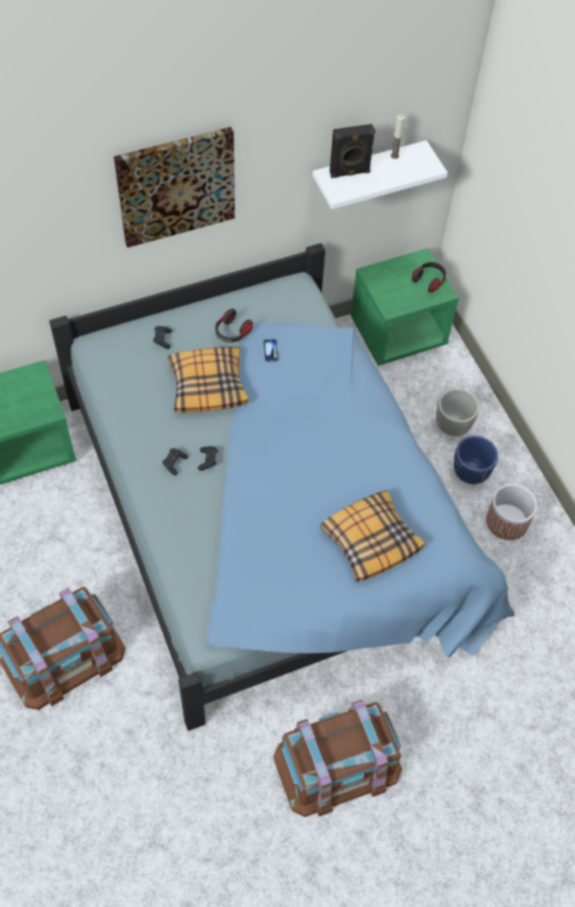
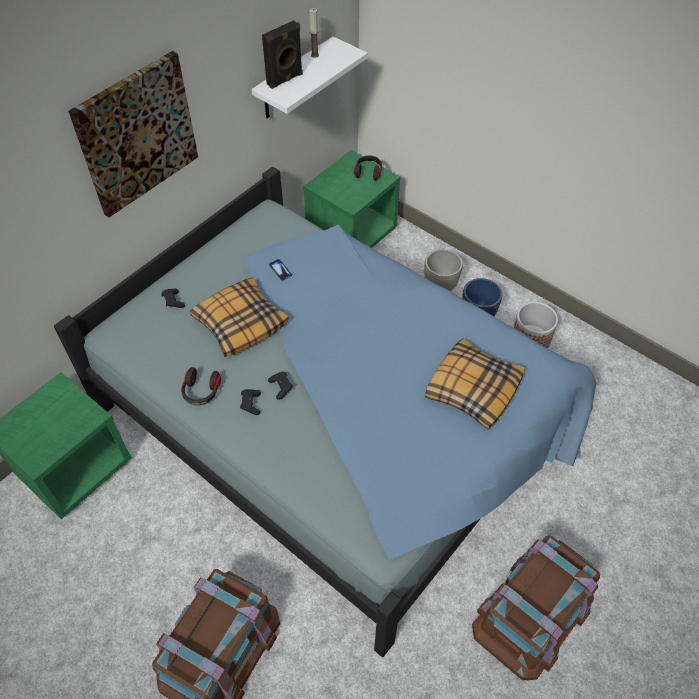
camera: 25 degrees left, 5 degrees down
(232, 332) = (236, 269): headphones -> headphones (201, 392)

